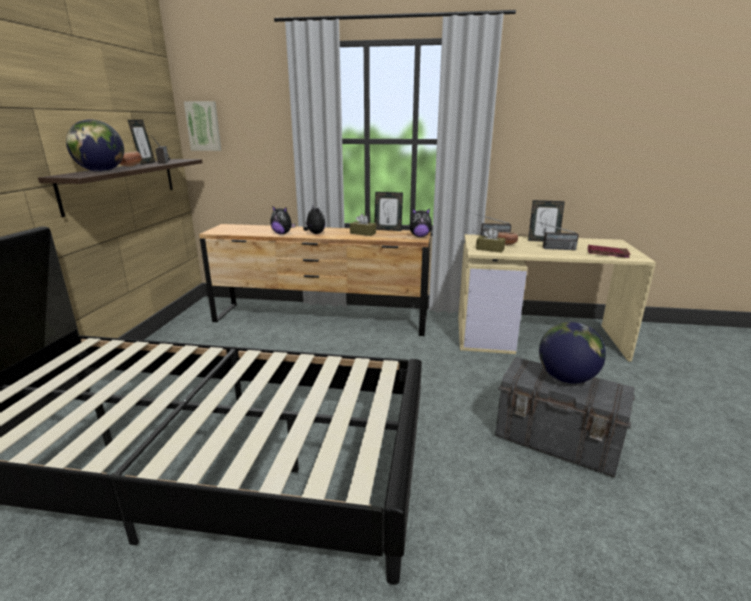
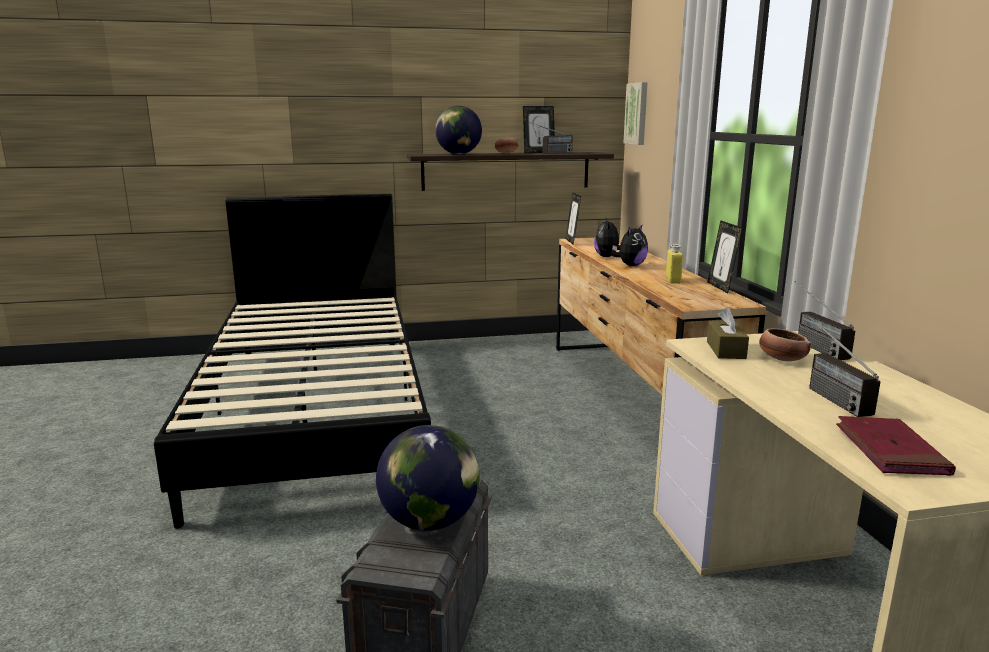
camera: 70 degrees right, 5 degrees down
(363, 233) = (673, 280): brown tissue box -> yellow bottle
(420, 236) = (712, 304): plush toy -> none
(543, 240) = (887, 387): picture frame -> picture frame (572, 241)

